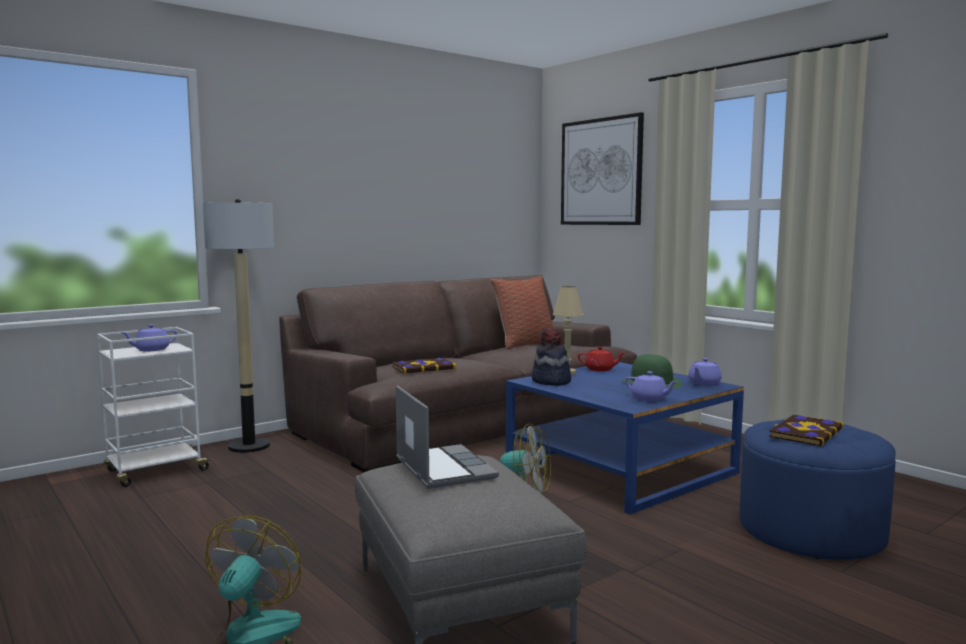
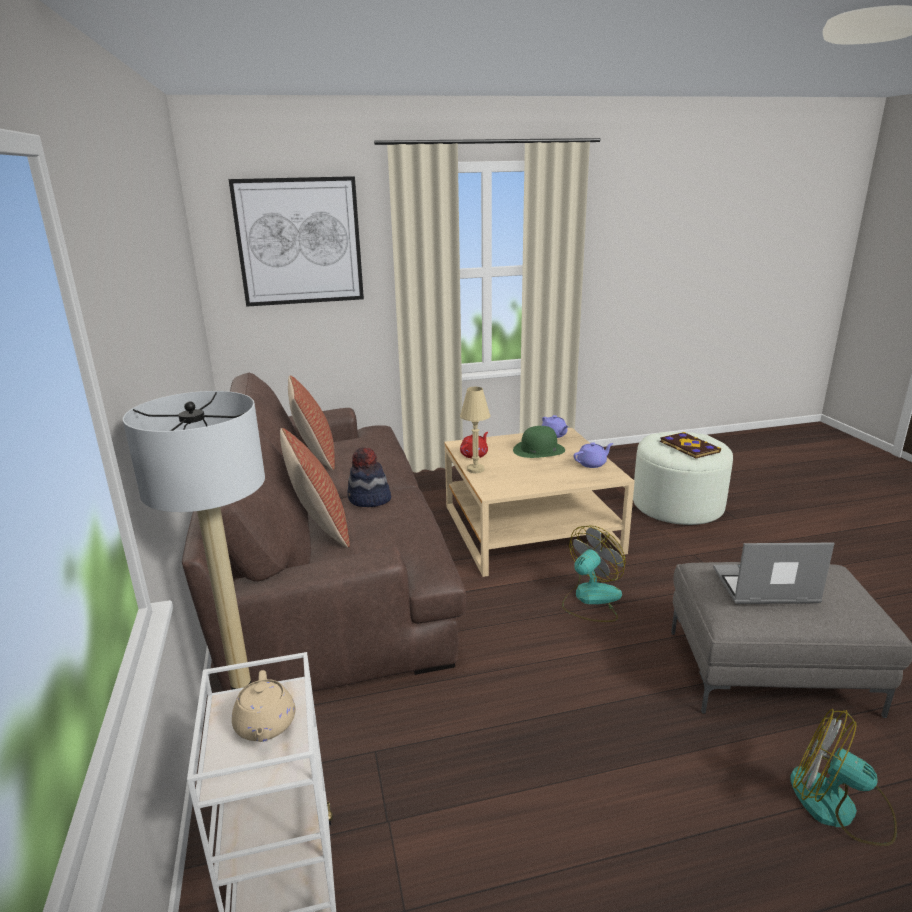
camera: 65 degrees left, 15 degrees up
(151, 350) = (265, 726): purple teapot -> beige teapot
(411, 359) = (319, 528): none -> pillow
(423, 367) = (396, 528): book -> none
(551, 381) = (505, 483): hat -> hat (369, 499)
(620, 468) = (530, 528): blue coffee table -> beige coffee table
(810, 531) = (677, 505): blue ottoman -> white ottoman

